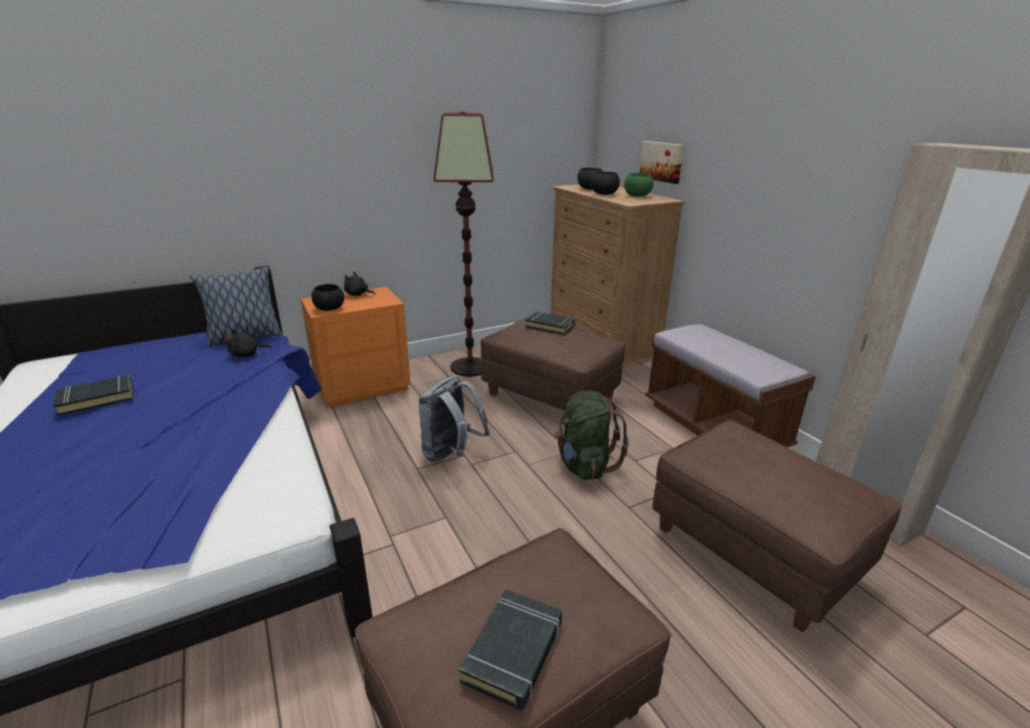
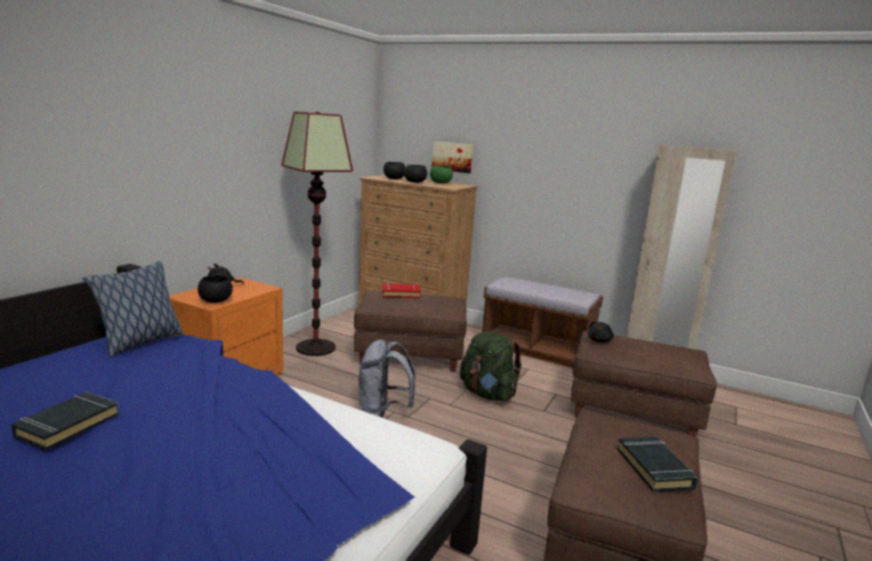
camera: 35 degrees left, 10 degrees down
(247, 354) = (174, 355): black plush toy -> black plush toy (599, 340)
(550, 326) = (401, 294): black book -> red book

